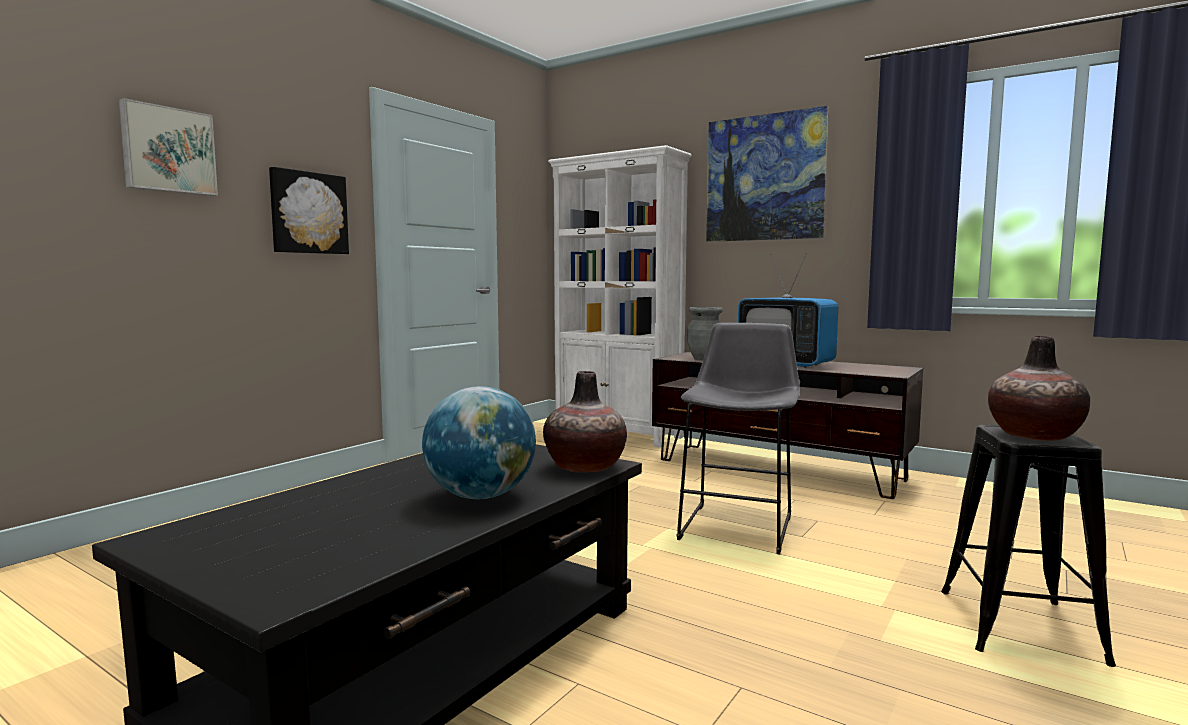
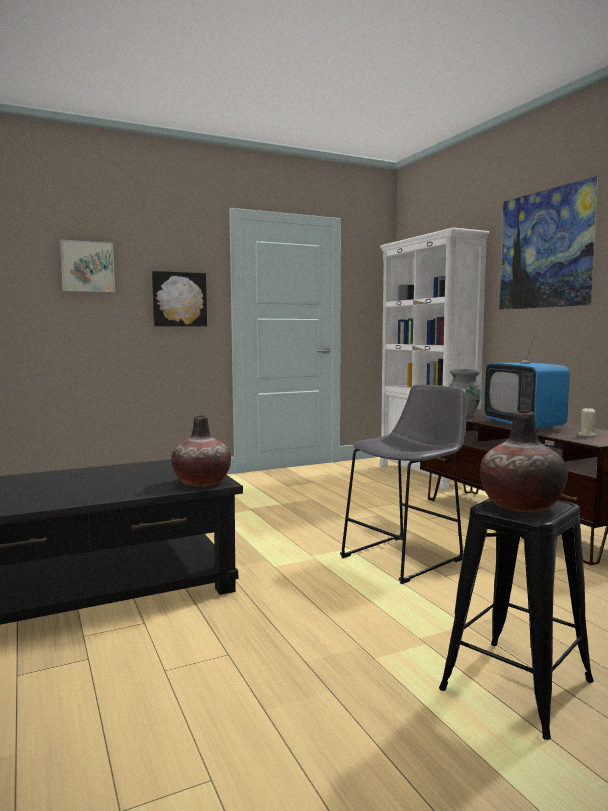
camera: 30 degrees right, 0 degrees up
(481, 496) = (106, 489): globe -> none
(865, 369) = (586, 435): none -> beige candle

